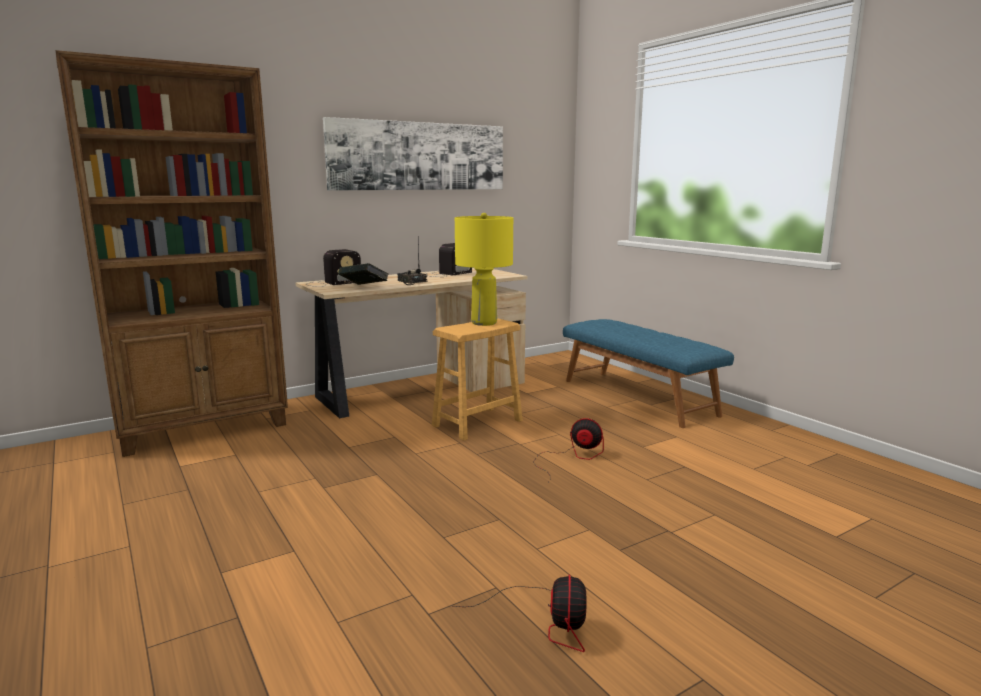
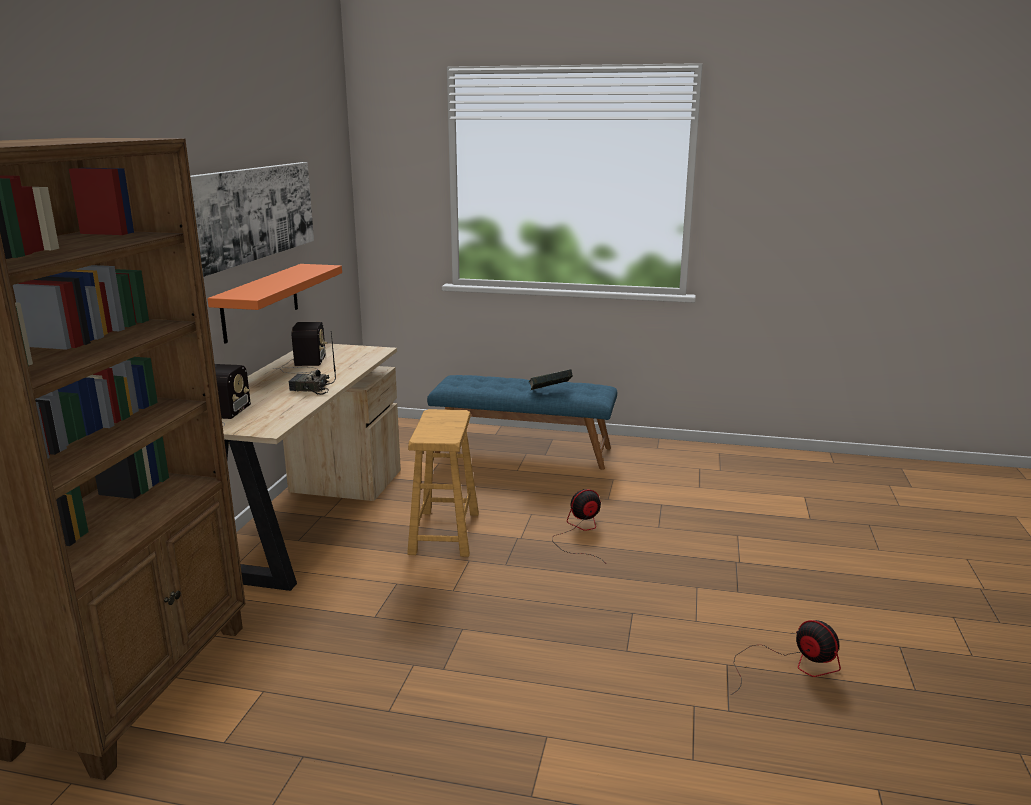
camera: 45 degrees left, 5 degrees up
(364, 287) = (284, 412): book -> book (550, 392)
(429, 223) = (260, 302): none -> orange shelf
(484, 323) = (437, 419): yellow table lamp -> none

